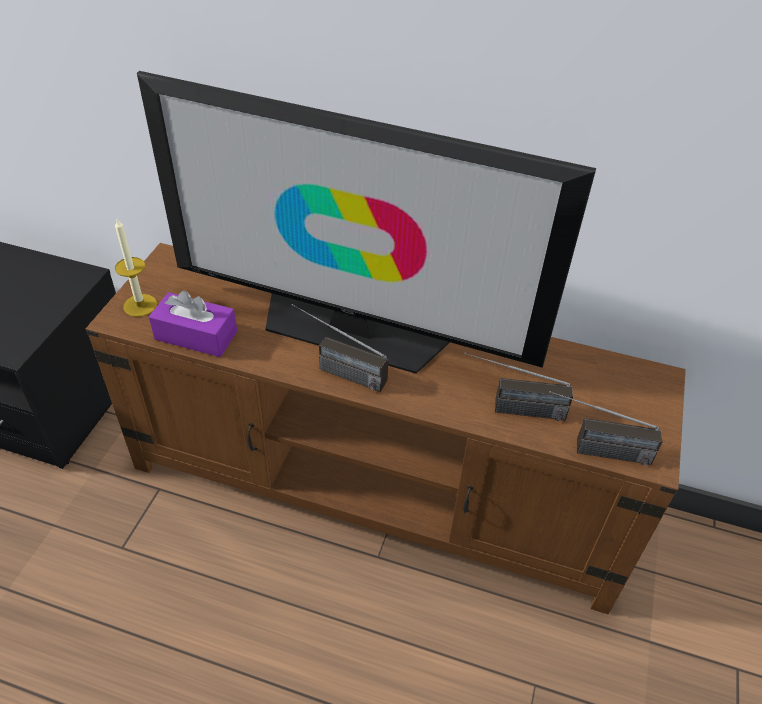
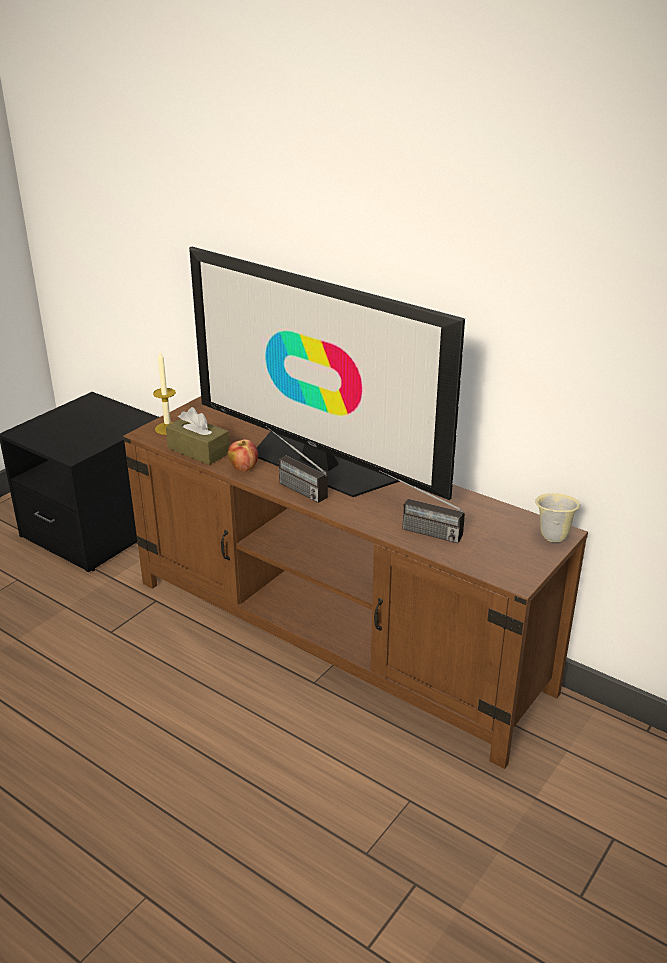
camera: 20 degrees right, 15 degrees down
(196, 335) = (198, 450): purple tissue box -> brown tissue box
(265, 354) = (243, 468): none -> apple
(593, 450) = (469, 564): radio -> none
(655, 385) = (552, 536): none -> beige mug

